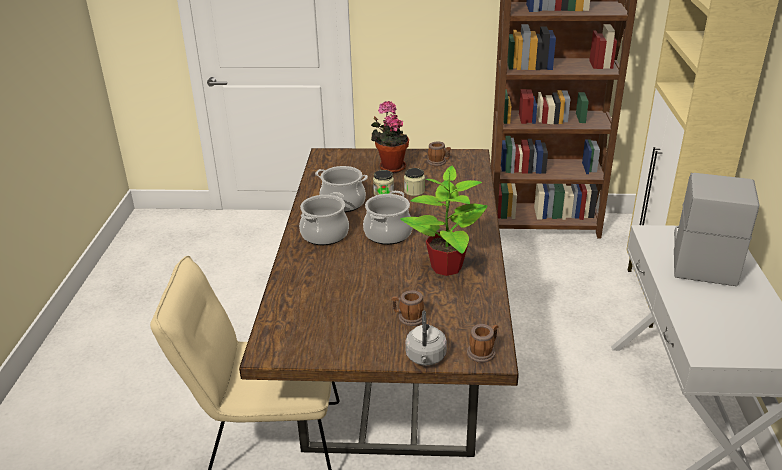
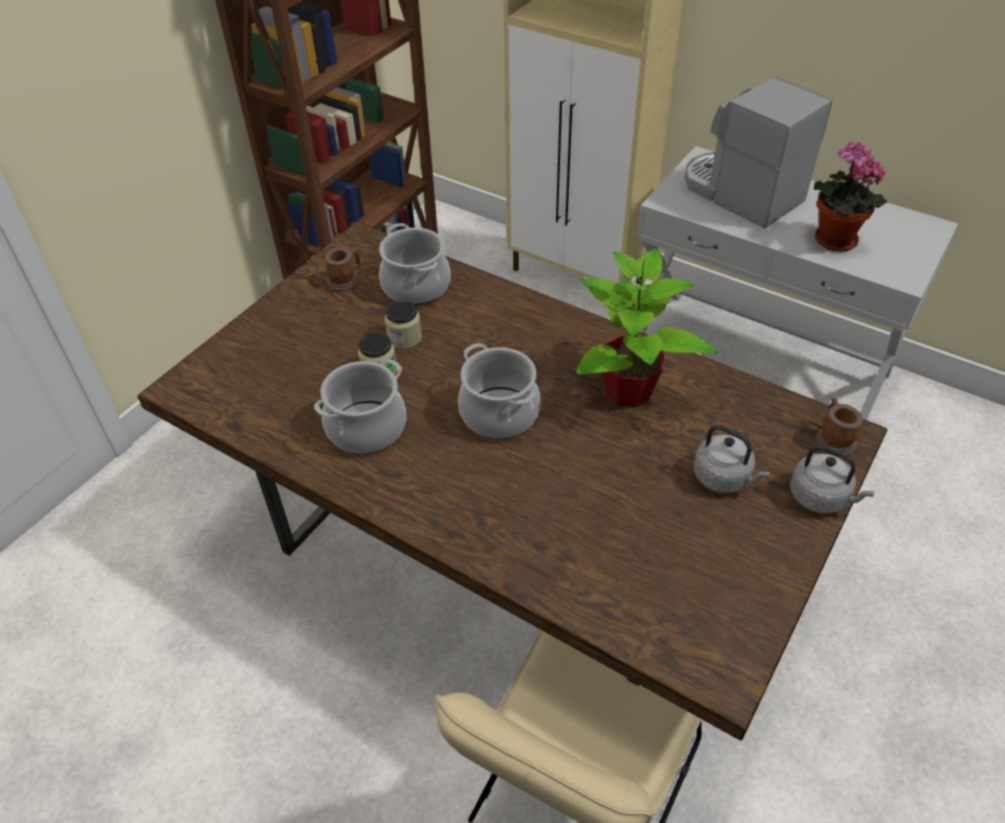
camera: 60 degrees left, 15 degrees up
(325, 235) = (443, 485): cooking pot -> cooking pot (416, 286)
(390, 166) = (306, 331): potted plant -> potted plant (831, 241)
(408, 318) = (724, 478): mug -> grey kettle

